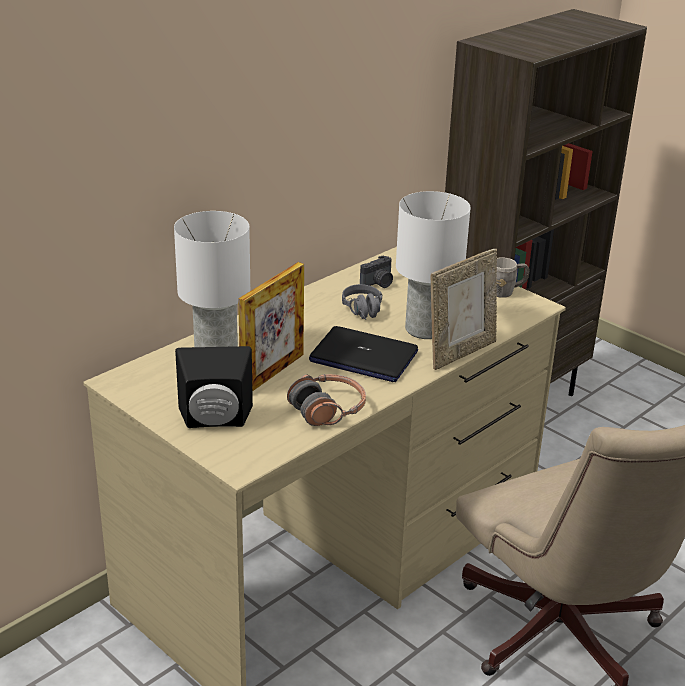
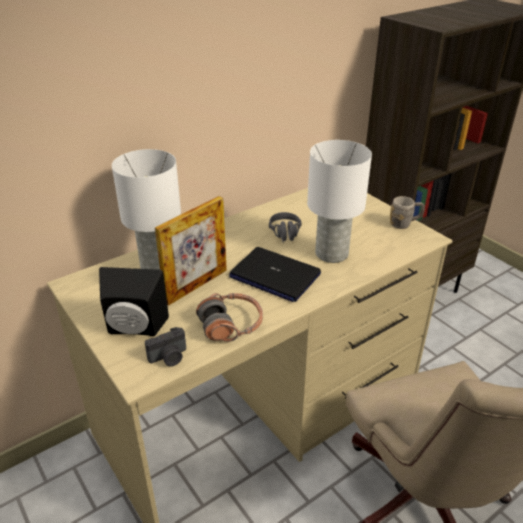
camera: 10 degrees right, 5 degrees up
(378, 283) = (303, 211): camera -> camera (169, 358)
(460, 352) = (356, 277): picture frame -> none

